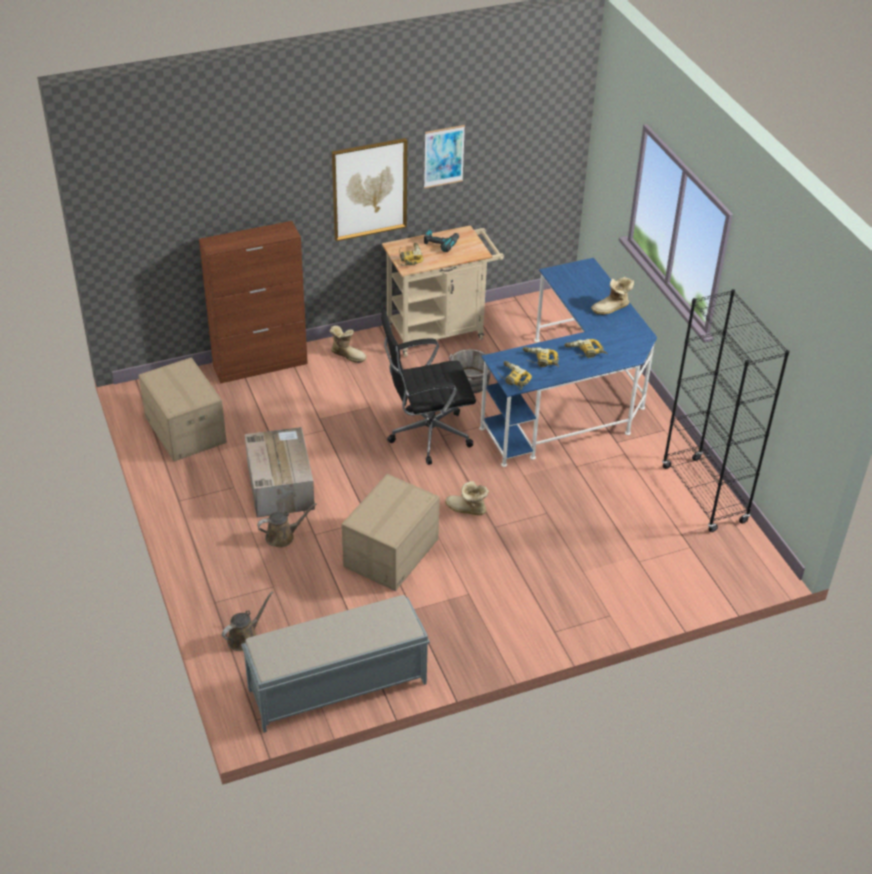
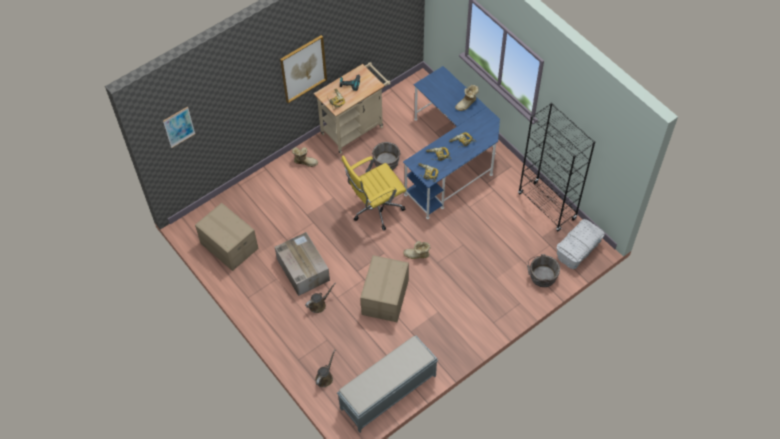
camera: 15 degrees left, 15 degrees up
(261, 365) = (255, 184): brown cabinet -> none
(426, 436) = (375, 209): black office chair -> yellow office chair
(443, 156) = (343, 35): picture -> picture (179, 127)
(660, 587) = (541, 276): none -> grey bucket
(735, 566) = (578, 250): none -> white storage box

